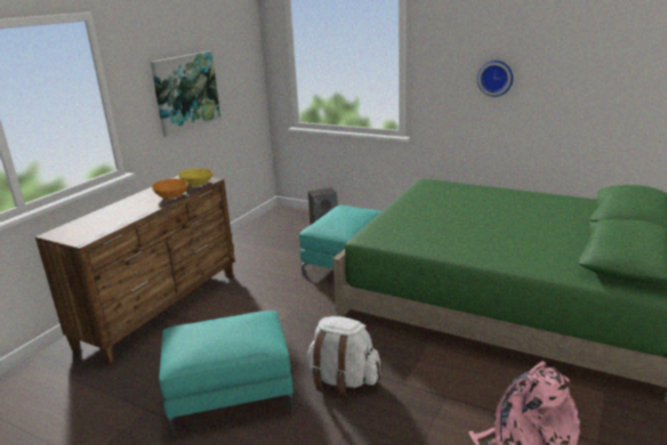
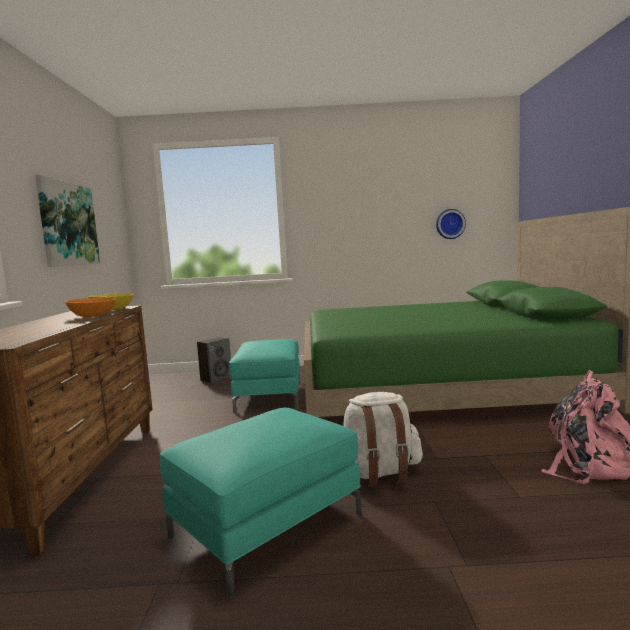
camera: 30 degrees left, 15 degrees down
(495, 78) = (365, 217): wall clock -> wall clock (450, 224)

